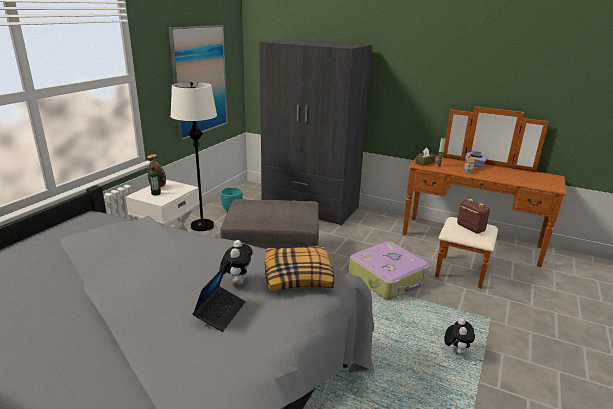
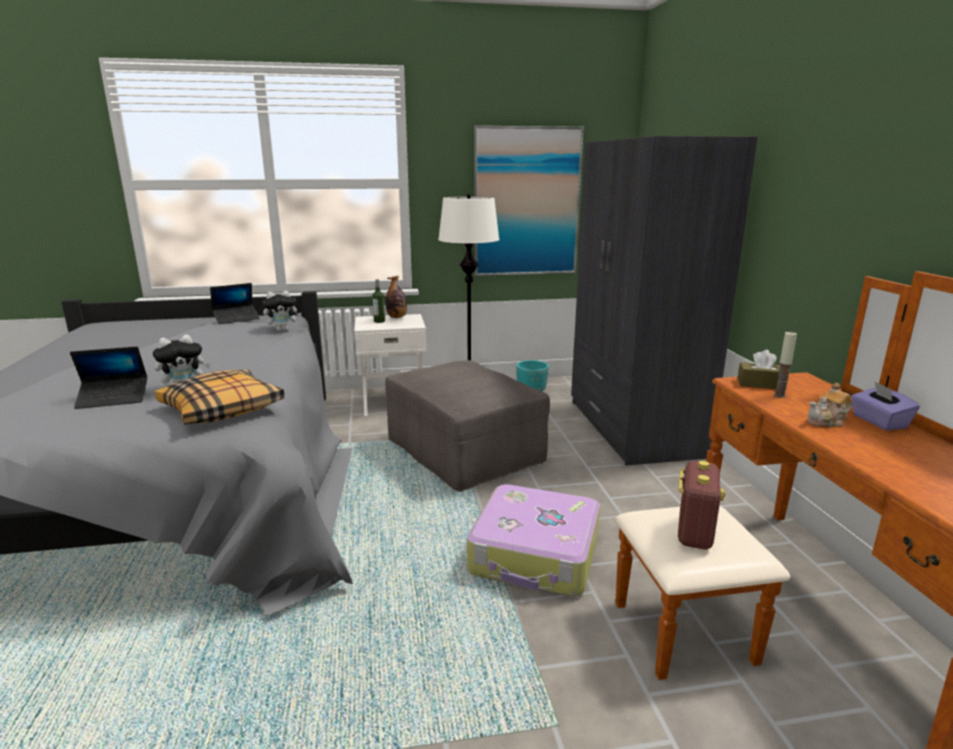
camera: 55 degrees right, 5 degrees down
(74, 231) = (236, 319): none -> laptop
(456, 351) = (400, 699): plush toy -> plush toy (283, 330)

